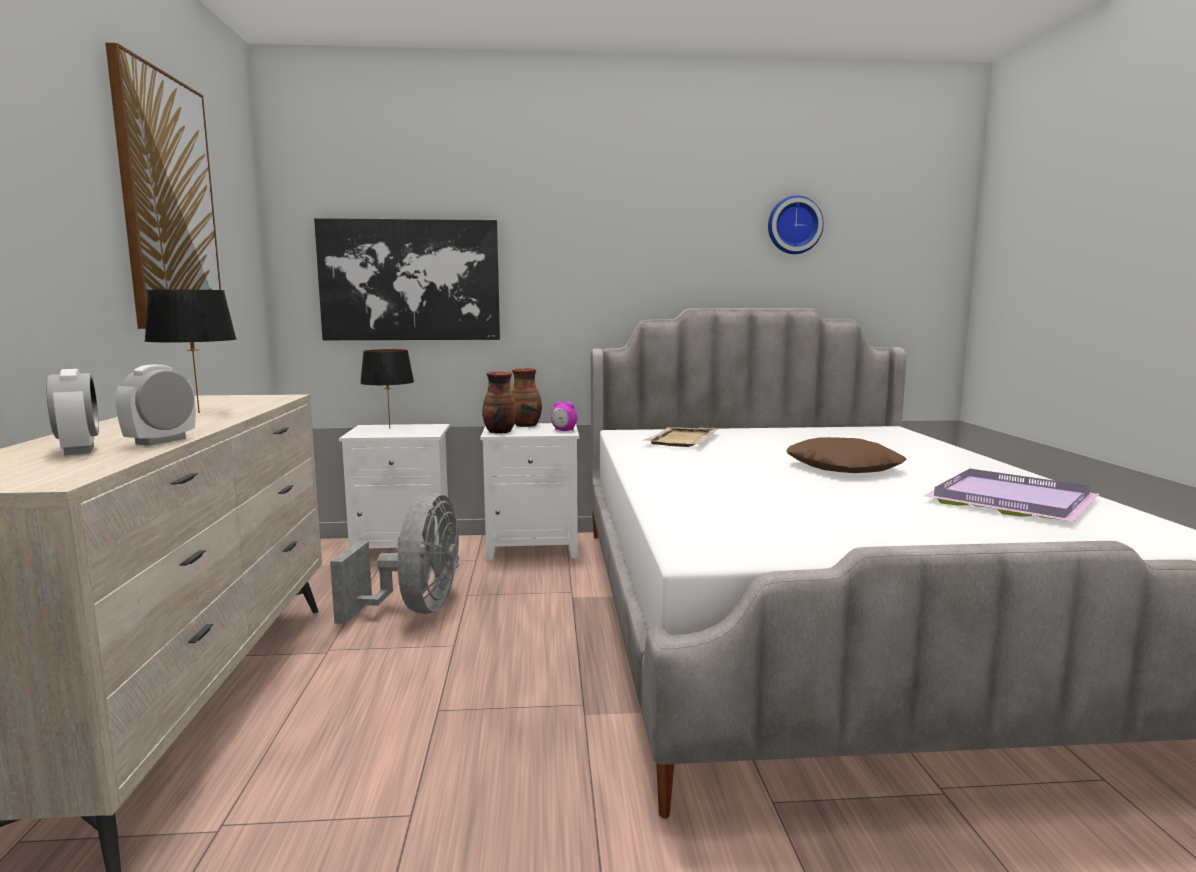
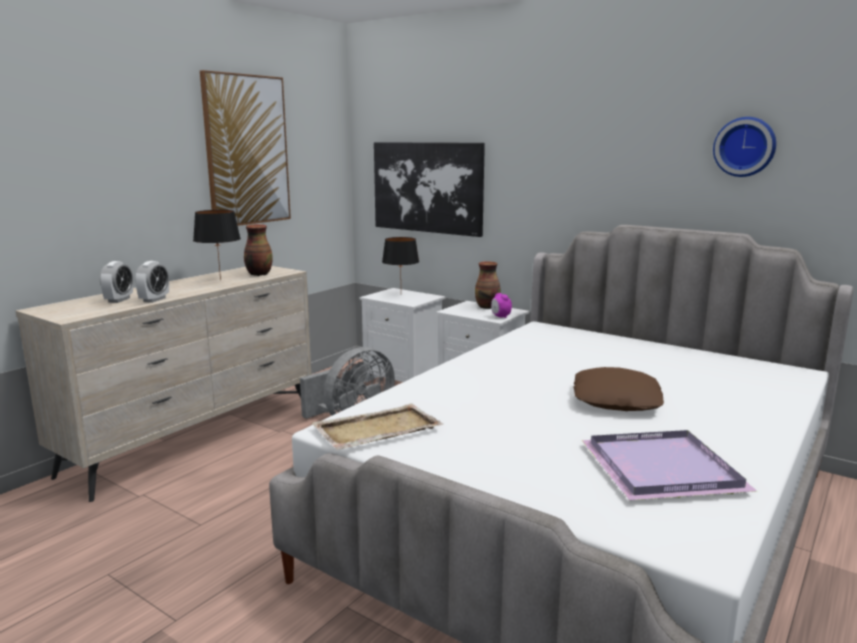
camera: 40 degrees right, 5 degrees up
(161, 441) = (154, 299): alarm clock -> alarm clock turned 135 degrees clockwise
(499, 432) = (456, 310): vase -> vase (258, 274)
(682, 440) = (565, 343): beige tray -> beige tray (376, 430)

